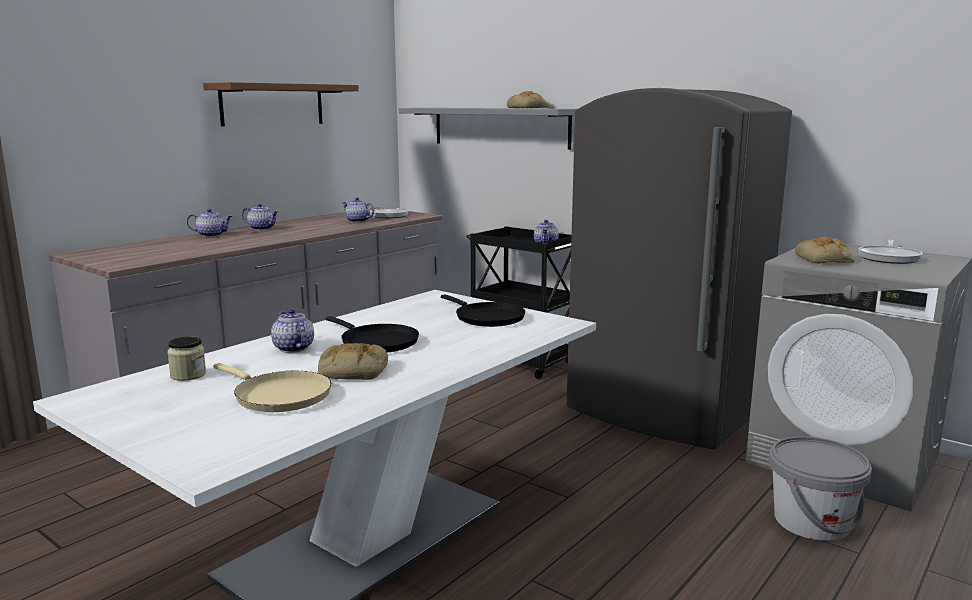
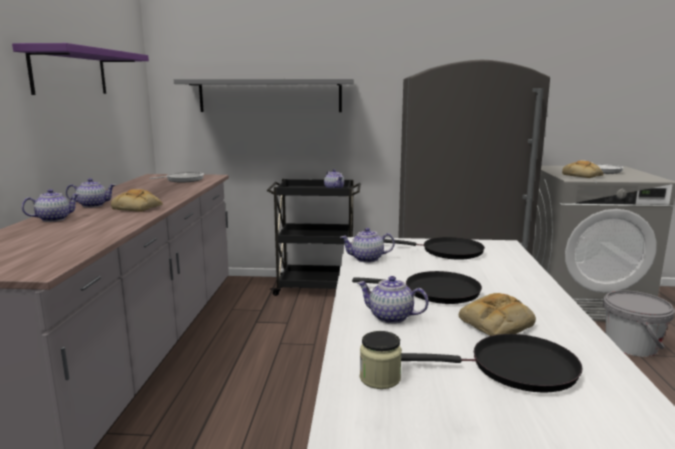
camera: 35 degrees left, 0 degrees up
(272, 104) = (69, 72): brown shelf -> purple shelf
(278, 396) = (516, 368): beige frying pan -> black frying pan
(357, 221) = (171, 187): teapot -> teapot (366, 259)
(528, 108) = (310, 78): bread -> bread (138, 207)

